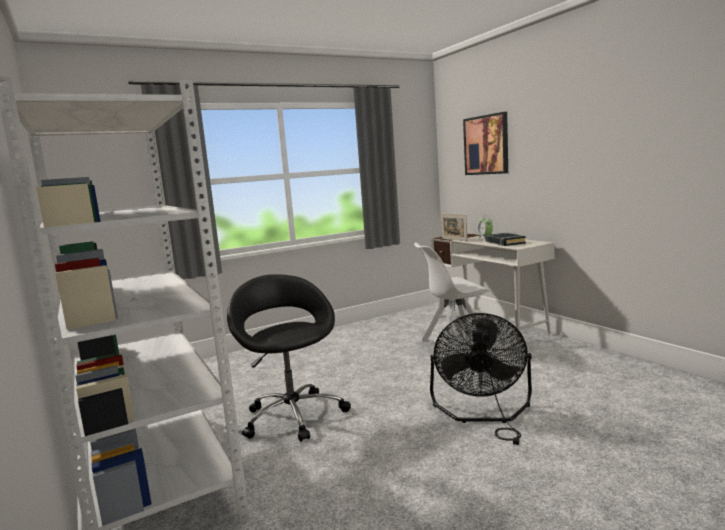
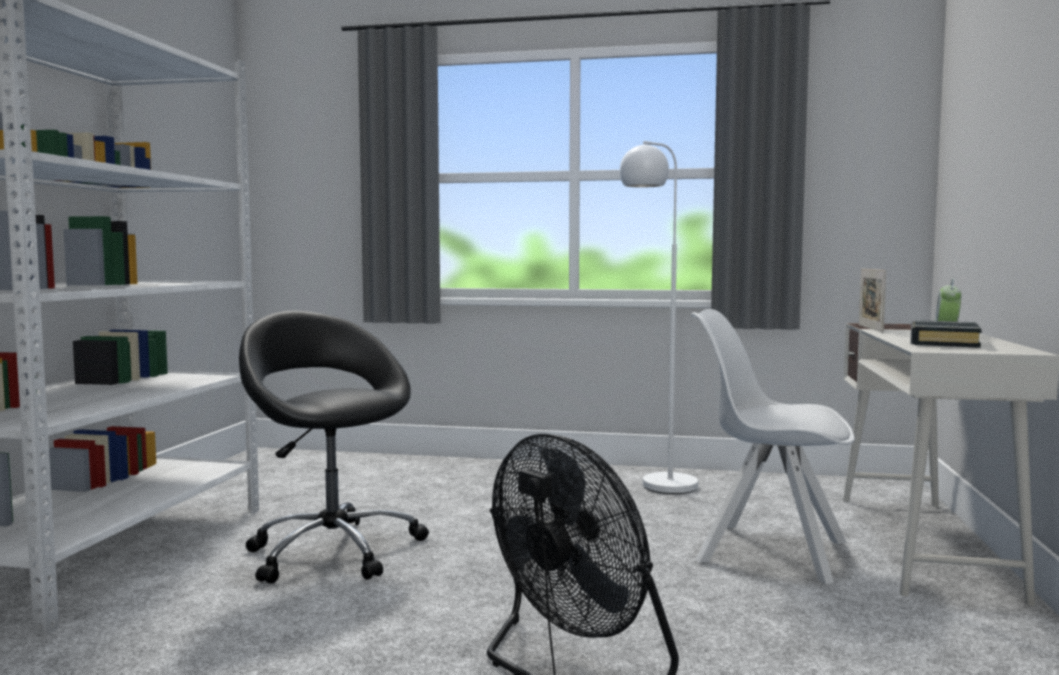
camera: 40 degrees right, 5 degrees down
(293, 416) = (332, 551): black office chair -> black office chair turned 60 degrees counterclockwise
(366, 334) = (658, 489): none -> white floor lamp
(486, 145) = (992, 112): picture -> none

